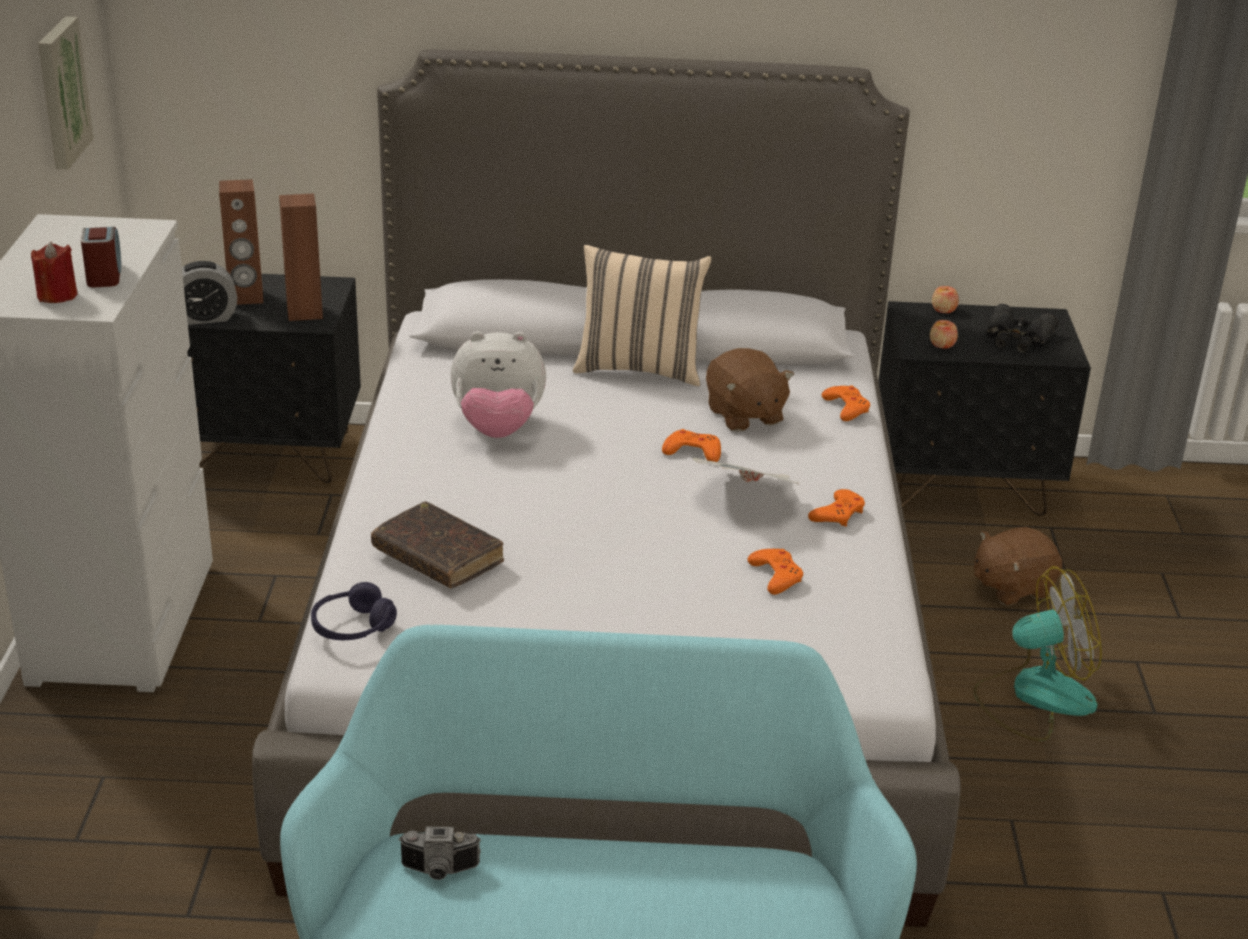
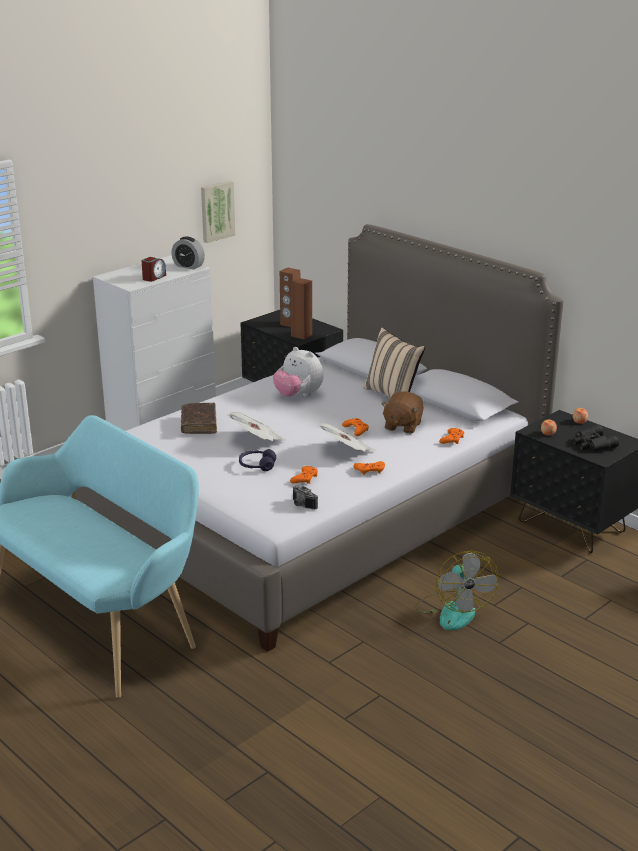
camera: 45 degrees right, 5 degrees down
(57, 295) = (129, 279): red candle -> none
(205, 318) = (264, 326): alarm clock -> alarm clock (188, 266)
(352, 627) = (138, 432): purple headphones -> purple headphones (257, 465)
(439, 872) = (54, 506): camera -> camera (301, 505)
(585, 543) = (256, 440): none -> newspaper
(1011, 587) = (520, 571): brown plush toy -> none
(1034, 696) = (453, 610): fan -> fan turned 45 degrees clockwise

